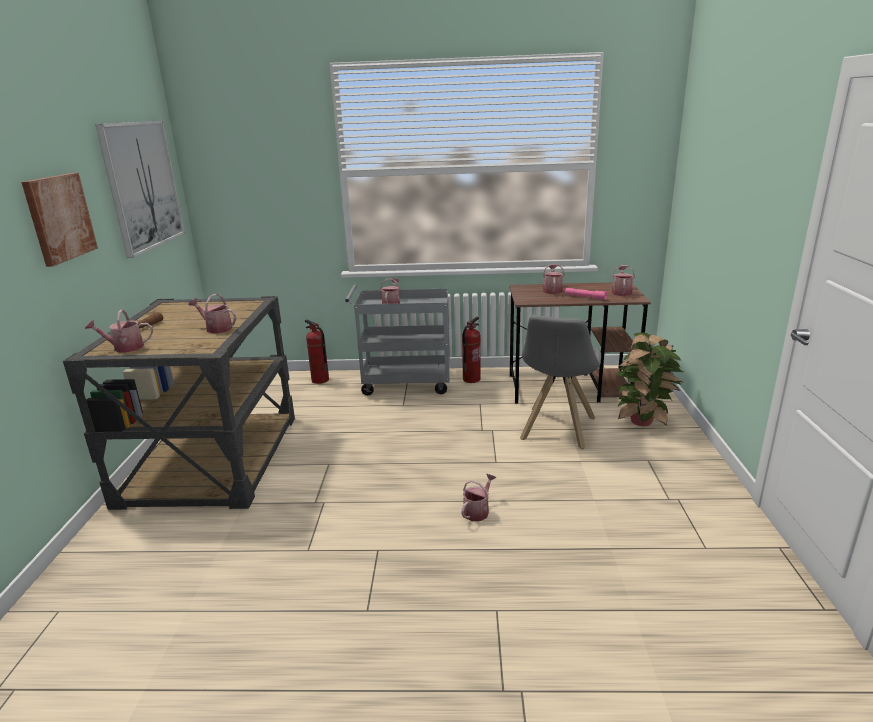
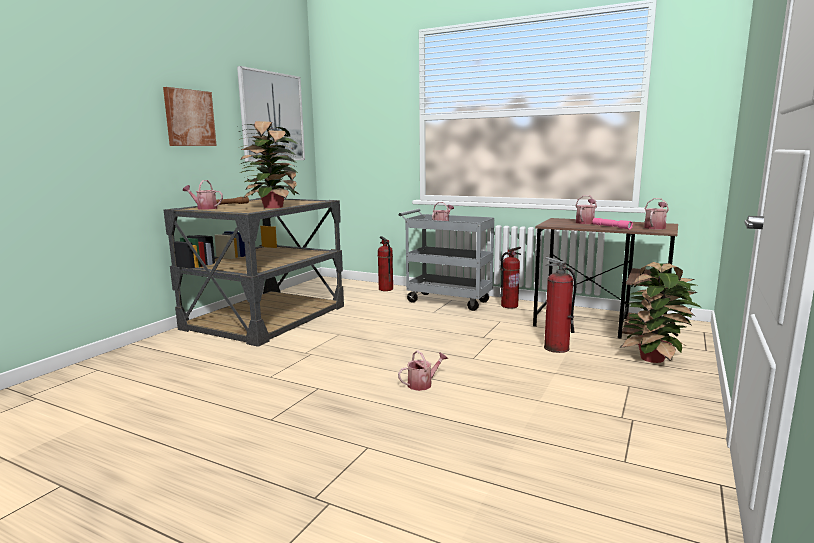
camera: 25 degrees right, 10 degrees down
(216, 328) = (272, 207): watering can -> potted plant
(557, 428) = (556, 348): grey chair -> fire extinguisher

